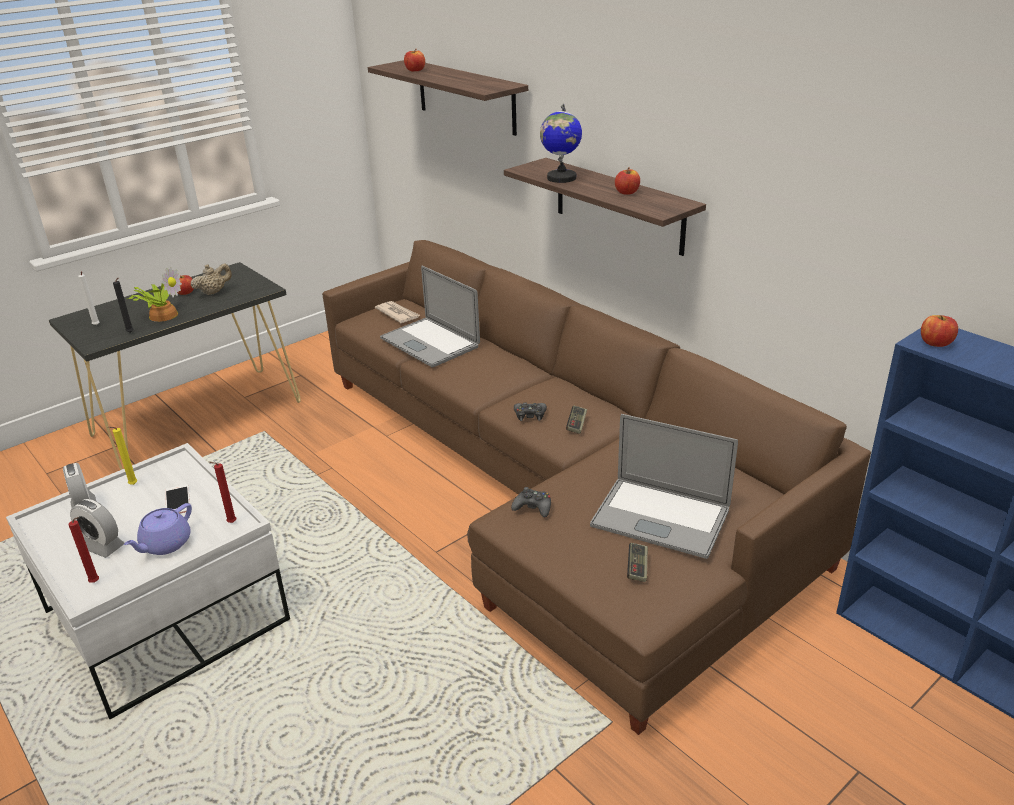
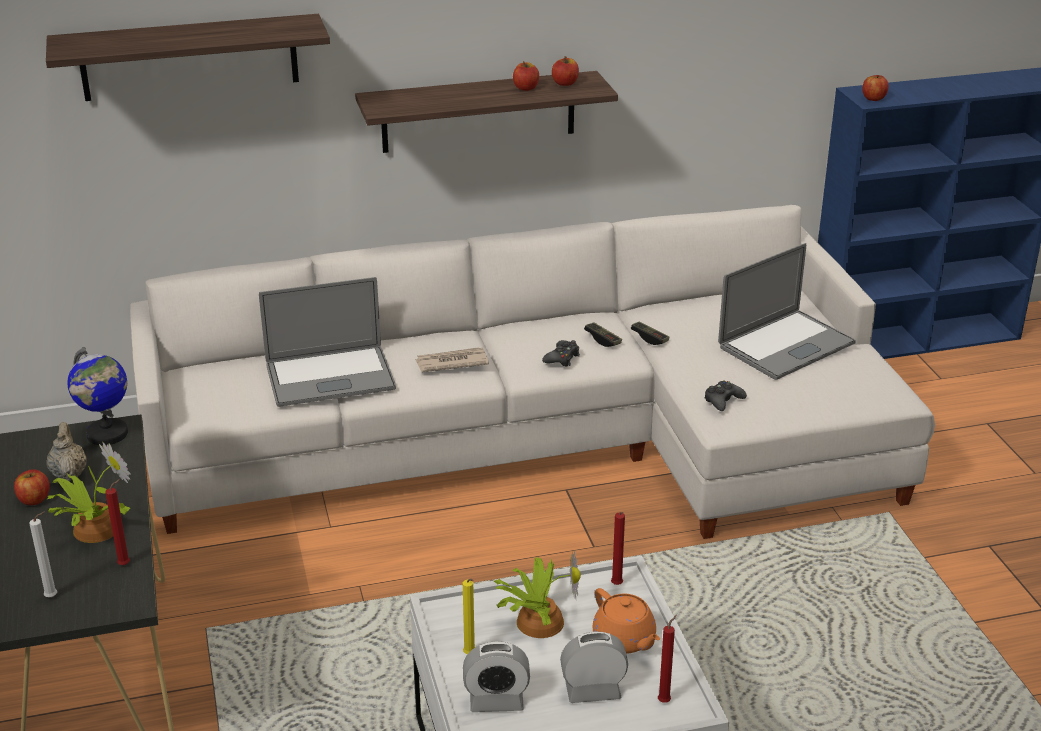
camera: 65 degrees left, 0 degrees up
(102, 546) = (593, 691): alarm clock -> alarm clock turned 150 degrees counterclockwise
(131, 333) = (126, 564): black candle -> red candle
(165, 544) = (625, 640): purple teapot -> orange teapot
(177, 500) = (537, 620): phone -> potted plant
(397, 314) = (222, 380): newspaper -> newspaper (451, 362)
(415, 70) = (130, 42): apple -> apple (565, 83)
(557, 489) = (551, 440): brown sofa -> white sofa
(561, 178) = (440, 101): globe -> globe (107, 434)
(637, 568) = (845, 376): game controller -> game controller (649, 338)

